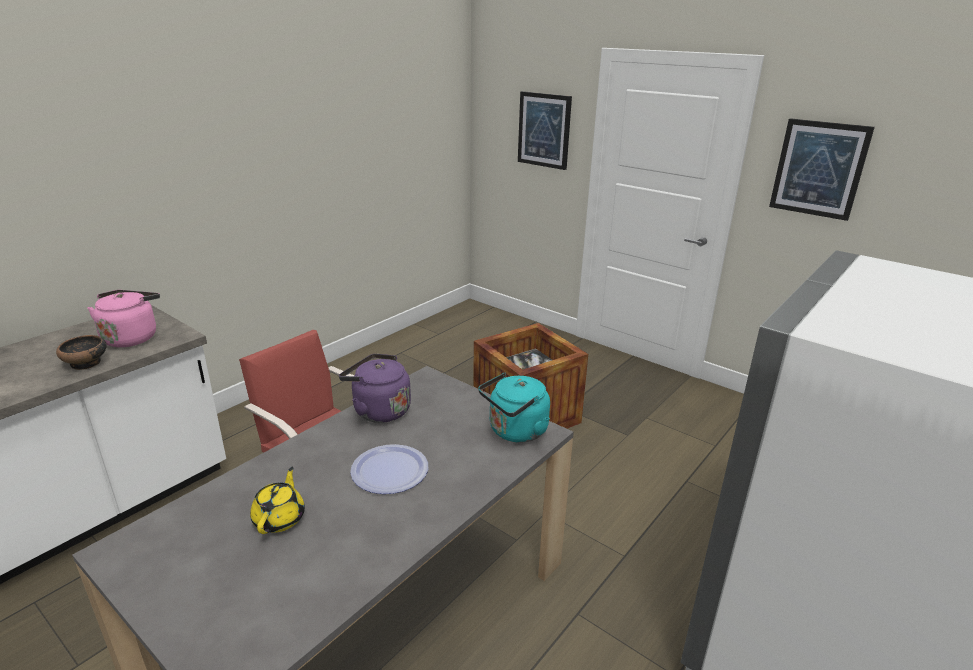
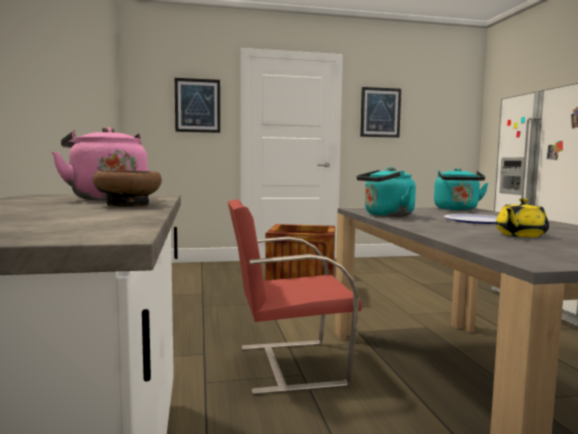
camera: 50 degrees left, 20 degrees down
(280, 518) = (520, 235): yellow teapot -> yellow teapot turned 90 degrees counterclockwise
(378, 410) = (386, 215): purple kettle -> turquoise kettle

